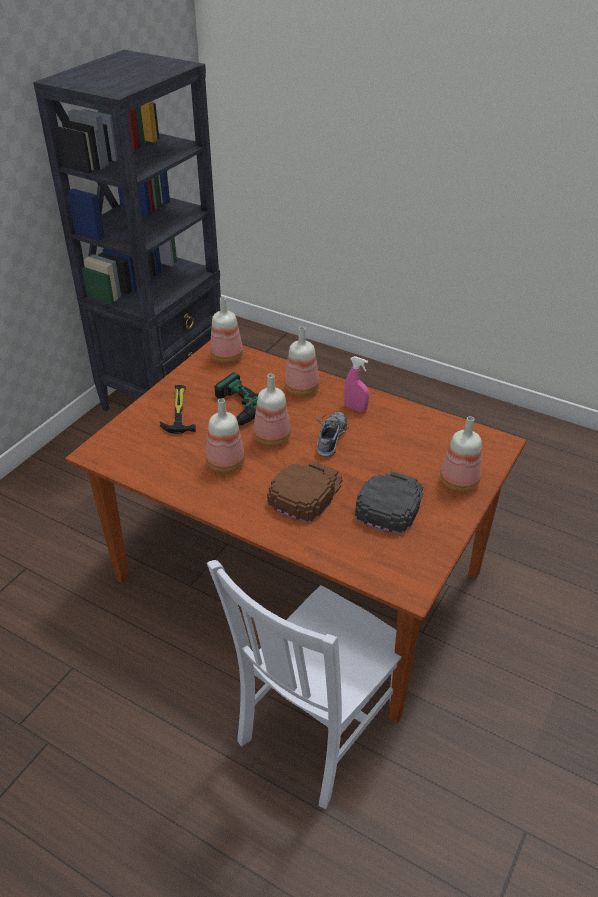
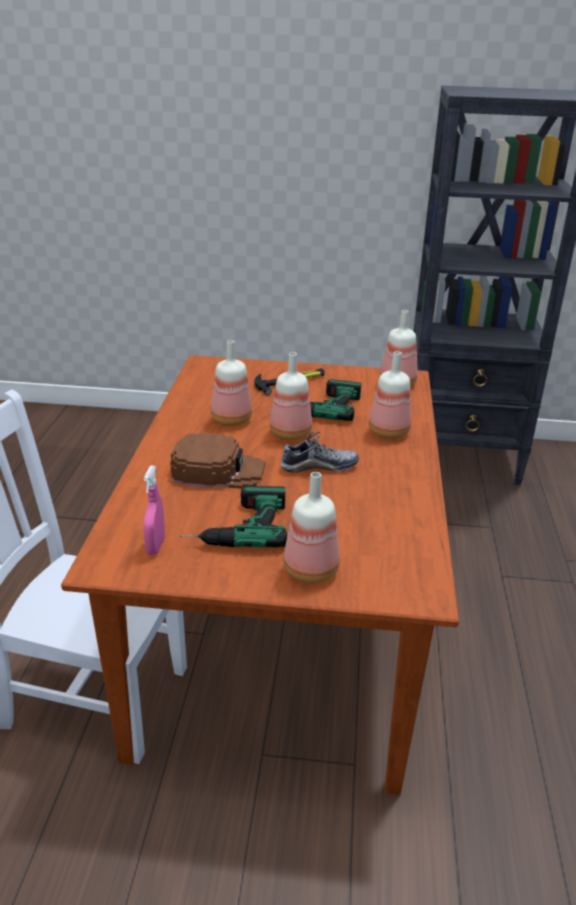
camera: 65 degrees right, 10 degrees down
(355, 408) = (388, 470): pink spray bottle -> pink spray bottle (155, 546)
(390, 503) = (235, 525): black cap -> power drill

